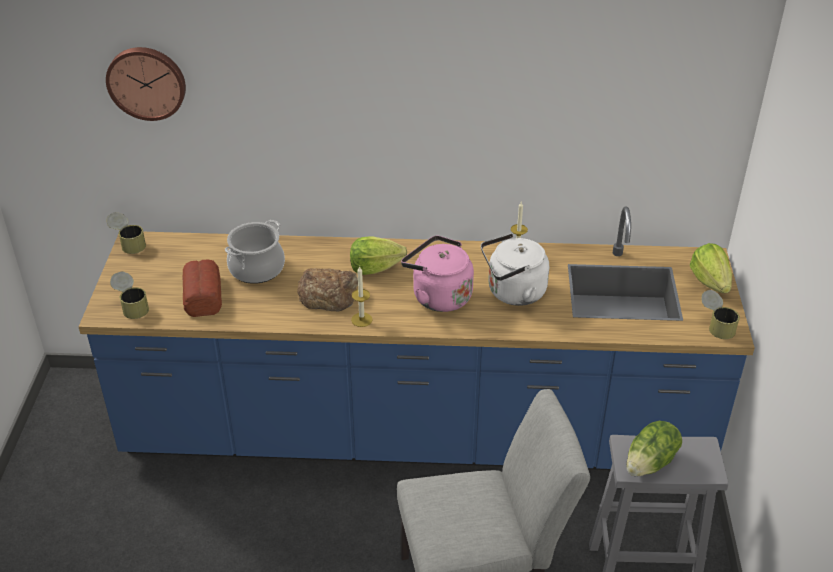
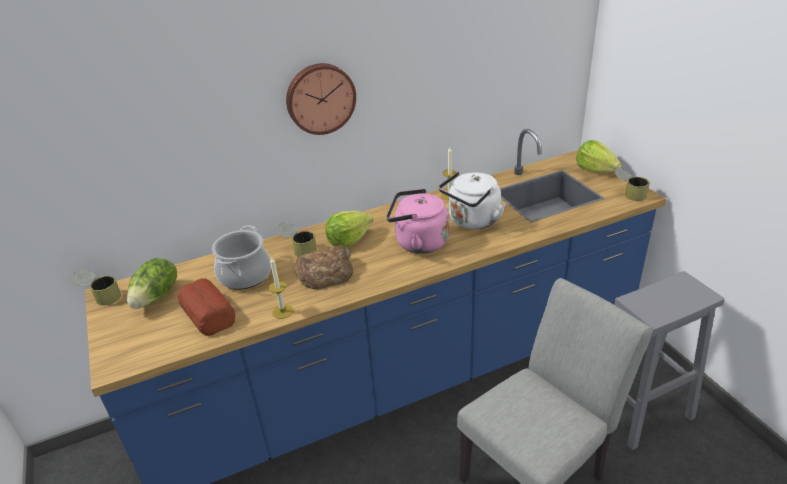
camera: 25 degrees left, 5 degrees down
(132, 306) = (140, 349): can -> can (299, 250)
(147, 82) = (85, 119): wall clock -> wall clock (320, 98)
(361, 319) = (371, 281): candle -> candle (282, 311)
(651, 463) = (662, 306): lettuce -> lettuce (157, 296)

